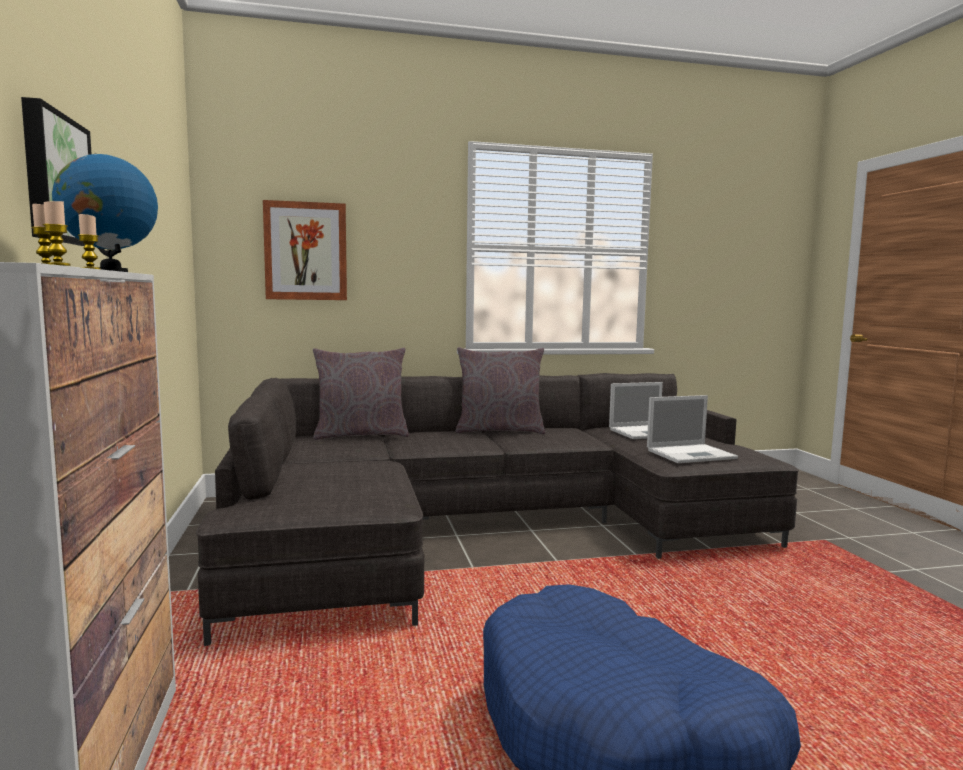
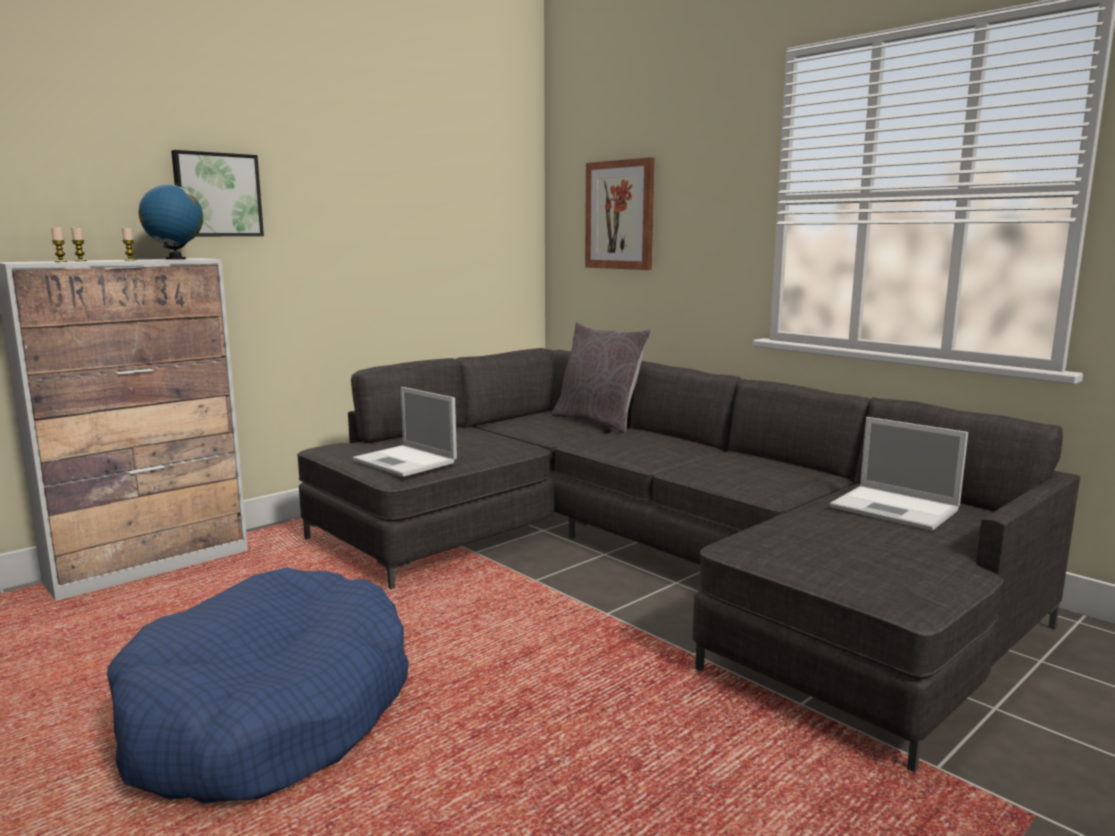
camera: 60 degrees right, 5 degrees up
(499, 430) = (729, 452): grey pillow -> none
(692, 454) = (812, 546): laptop -> laptop (406, 462)

